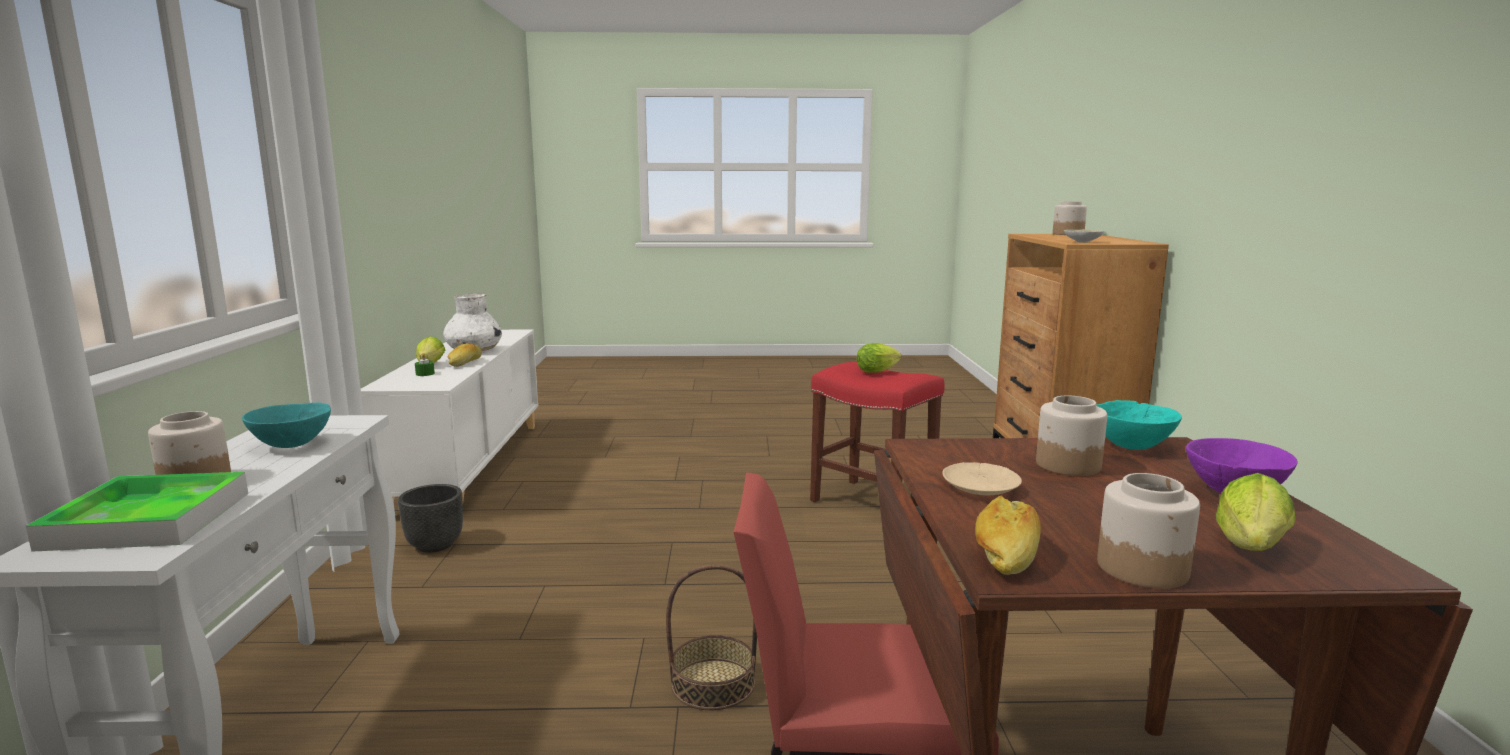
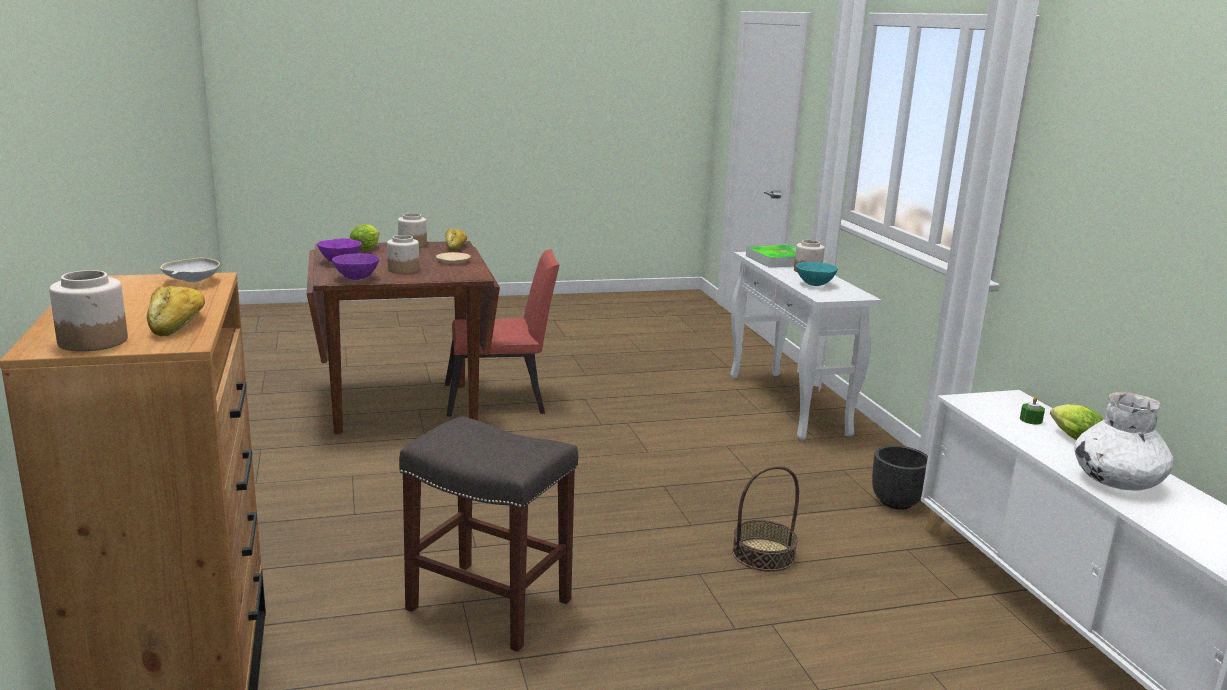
camera: 165 degrees right, 5 degrees up
(465, 363) = (1045, 446): bread -> bread (178, 324)
(713, 684) = (588, 434): basket -> basket (763, 555)
(874, 503) = (487, 604): red stool -> grey stool
(879, 371) = (487, 445): lettuce -> none
(1133, 447) = (356, 278): turquoise bowl -> purple bowl

